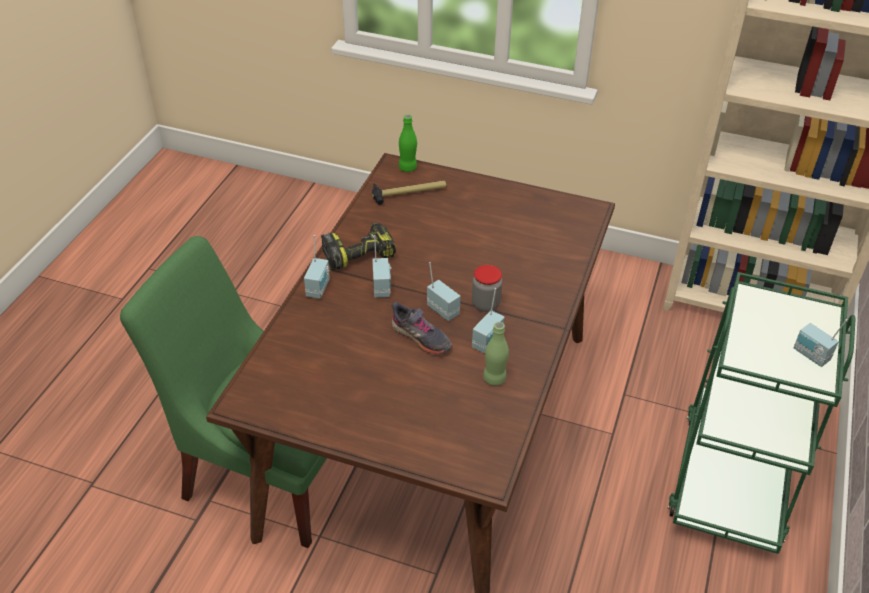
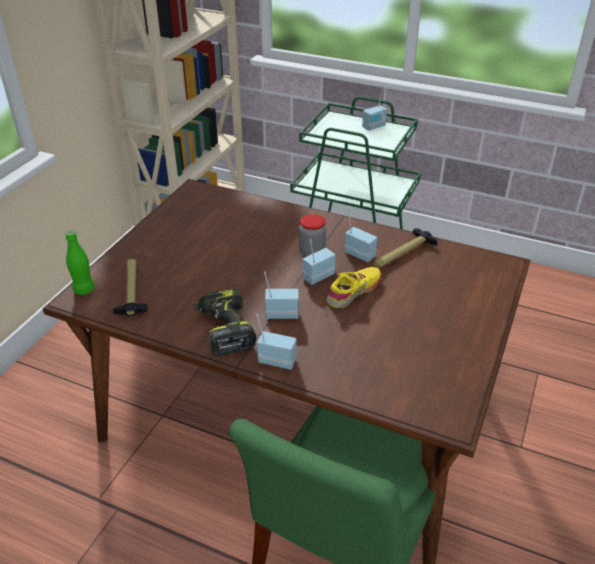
camera: 85 degrees left, 5 degrees down
(420, 337) = (354, 291): grey shoe -> yellow shoe
(494, 378) = (402, 254): green bottle -> hammer

